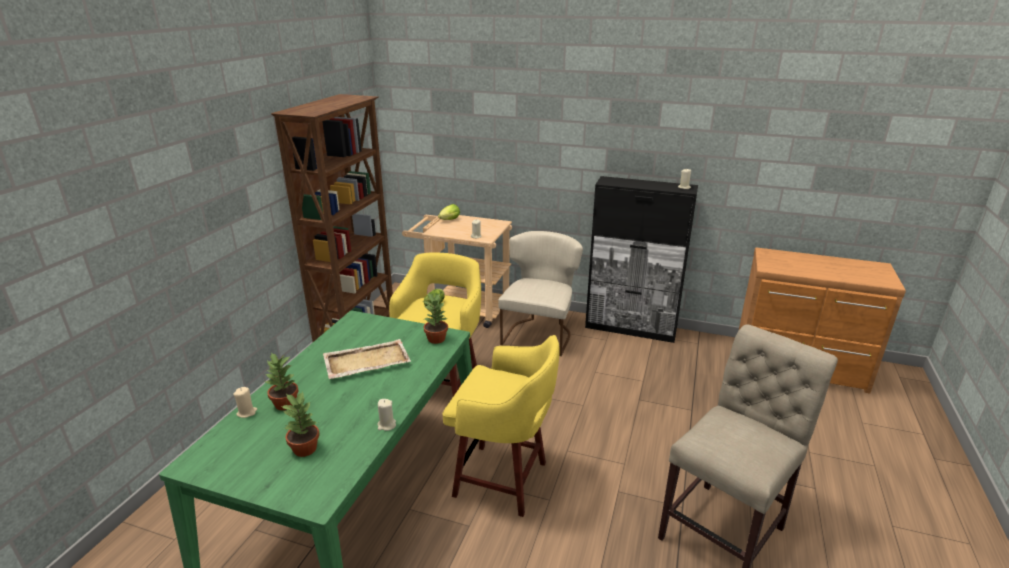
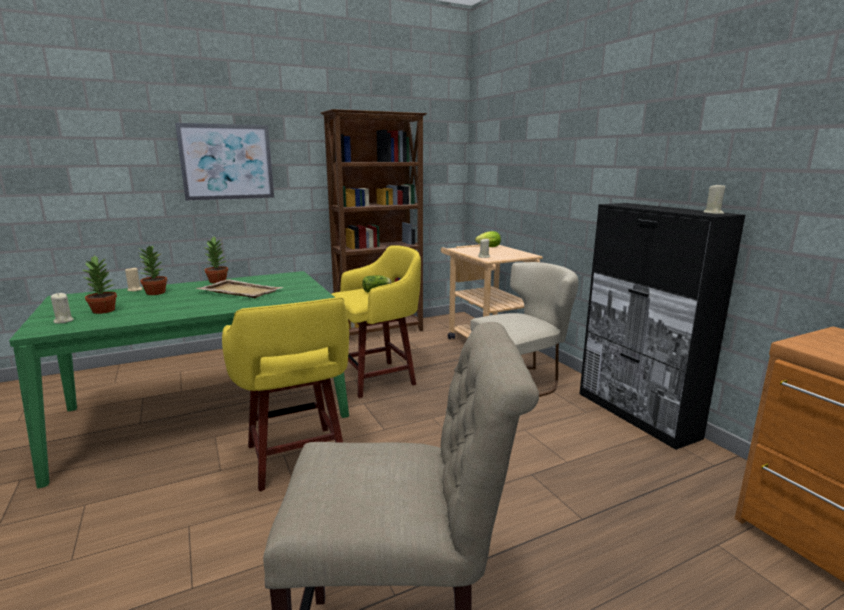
camera: 45 degrees right, 10 degrees down
(191, 205) = (227, 162): none -> picture
(386, 425) = (157, 318): beige candle -> beige candle (63, 321)
(436, 338) = (306, 295): potted plant -> potted plant (218, 281)

